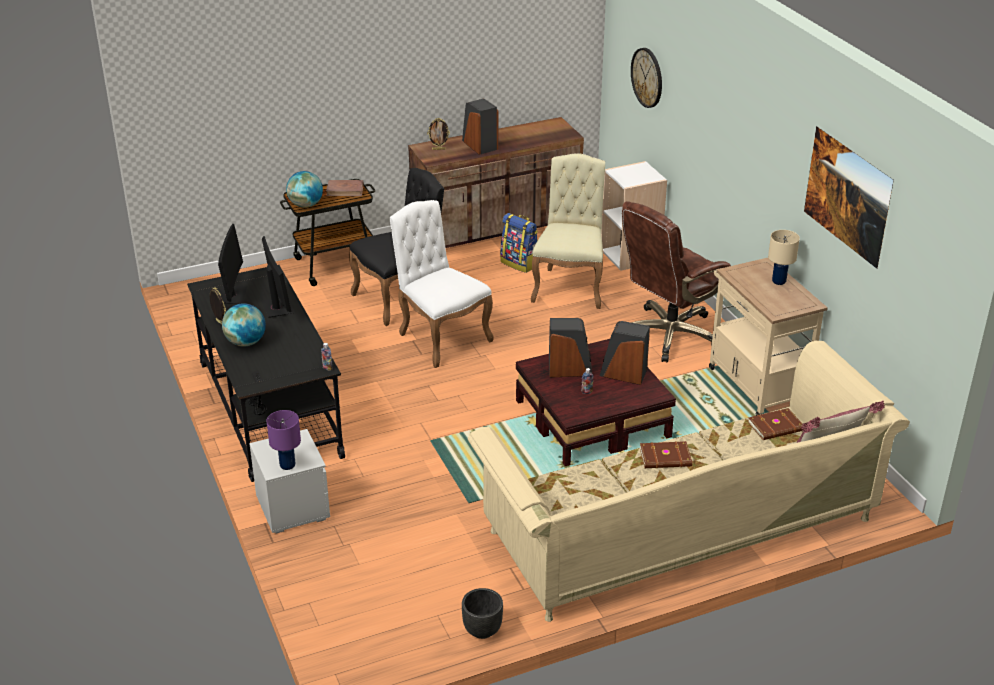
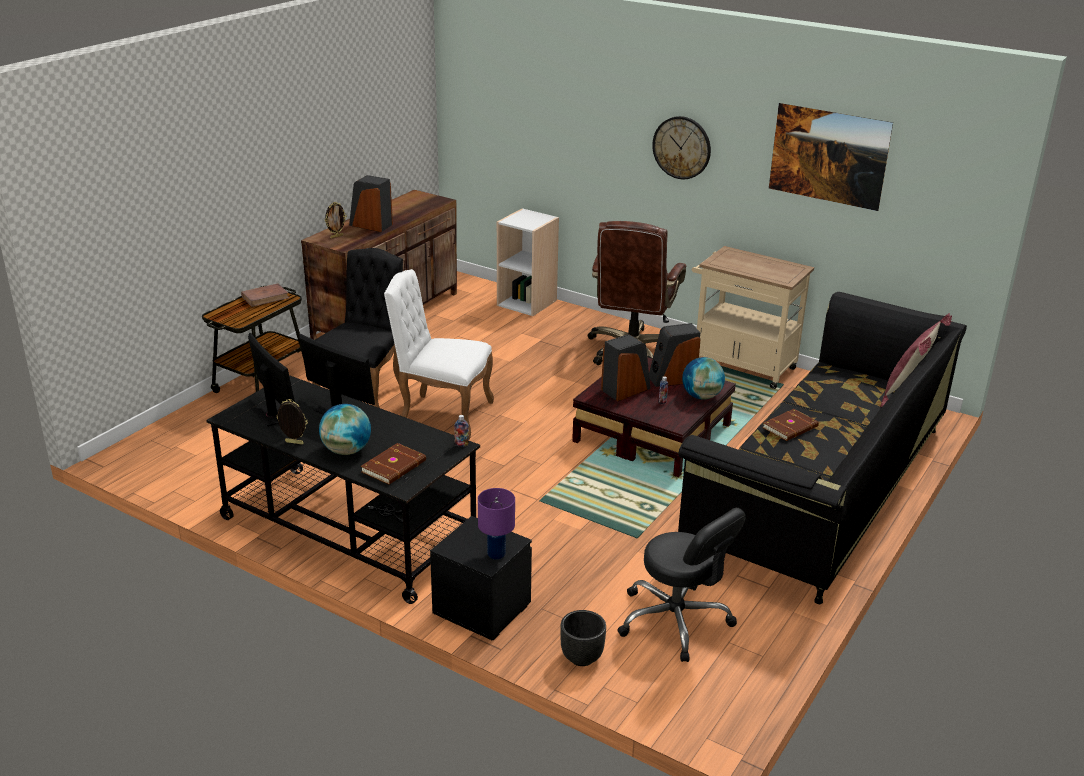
camera: 35 degrees left, 5 degrees down
(291, 508) = (481, 610): white nightstand -> black nightstand
(306, 205) = (240, 319): globe -> globe (701, 396)
(417, 583) = (678, 624): none -> black office chair
(482, 631) = (781, 637): black planter -> black planter (582, 658)
(520, 263) = (440, 335): backpack -> none
(570, 287) = (506, 340): beige chair -> none
(647, 77) = (514, 125): wall clock -> wall clock (682, 147)
(680, 526) = (820, 487): beige sofa -> black sofa
(776, 427) = (835, 377): brown book -> brown book (395, 466)
(778, 281) = (755, 260): beige table lamp -> none

